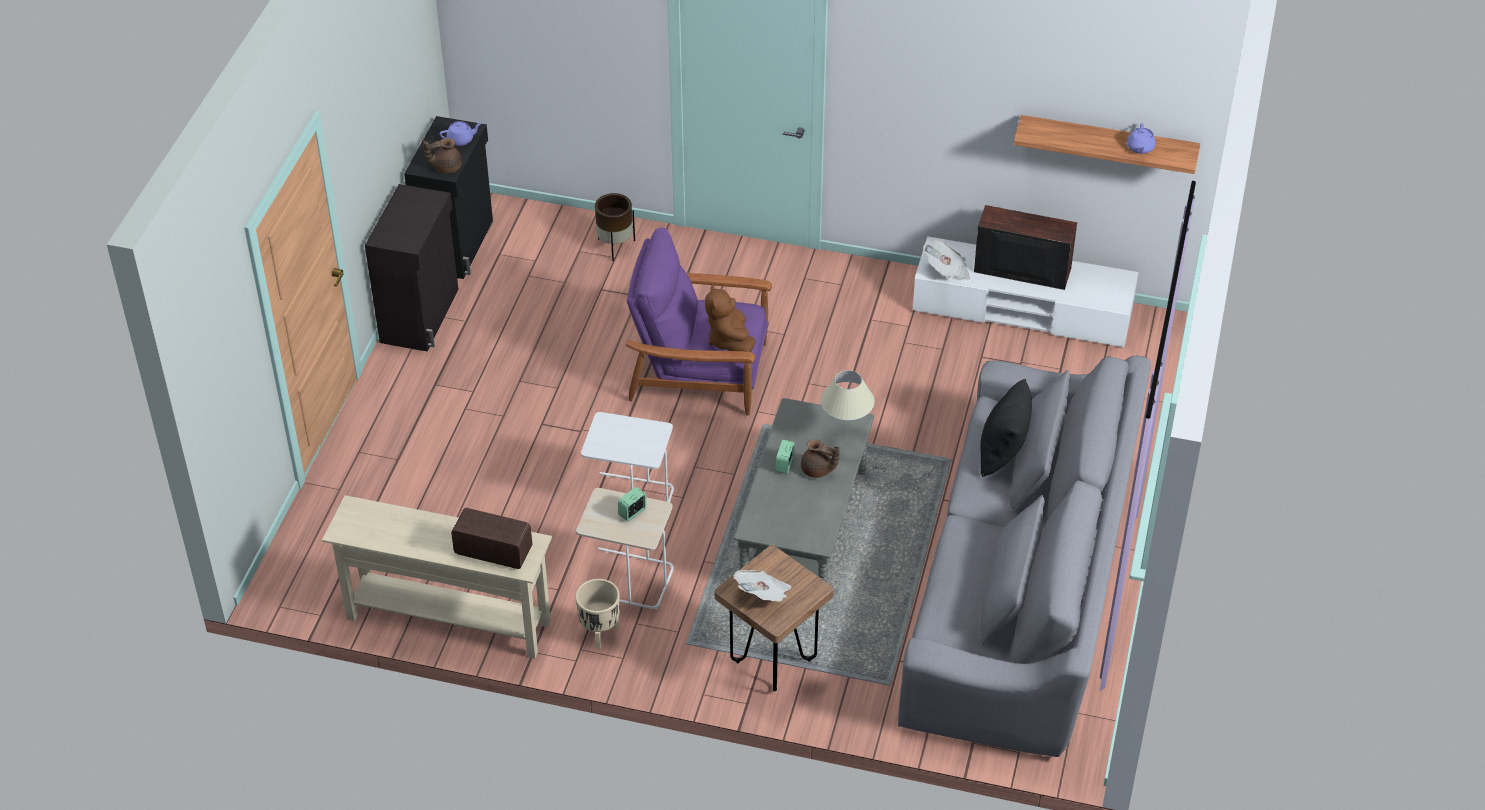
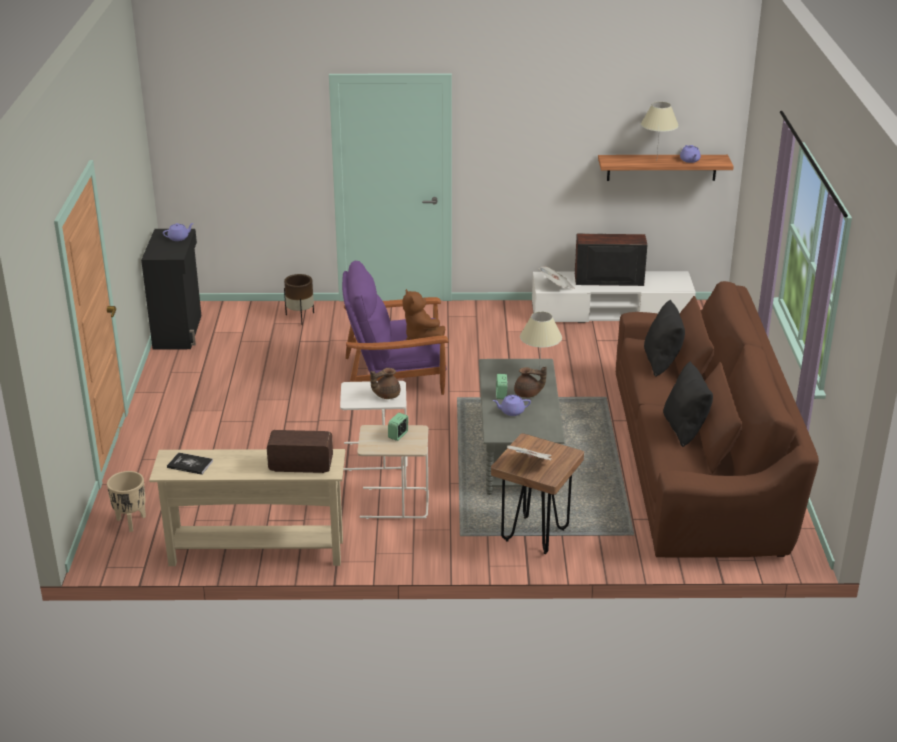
camera: 15 degrees left, 15 degrees down
(372, 525) = (190, 464): none -> book
(421, 315) = (165, 373): black cabinet -> none
(446, 167) = (173, 252): brown teapot -> brown teapot (386, 395)
(600, 634) = (387, 541): beige planter -> beige planter (131, 522)
(786, 495) = (511, 411): none -> purple teapot
(979, 571) = (685, 429): none -> black pillow
(1022, 587) = (699, 461): grey sofa -> brown sofa
(1094, 141) = (656, 161): none -> beige table lamp

